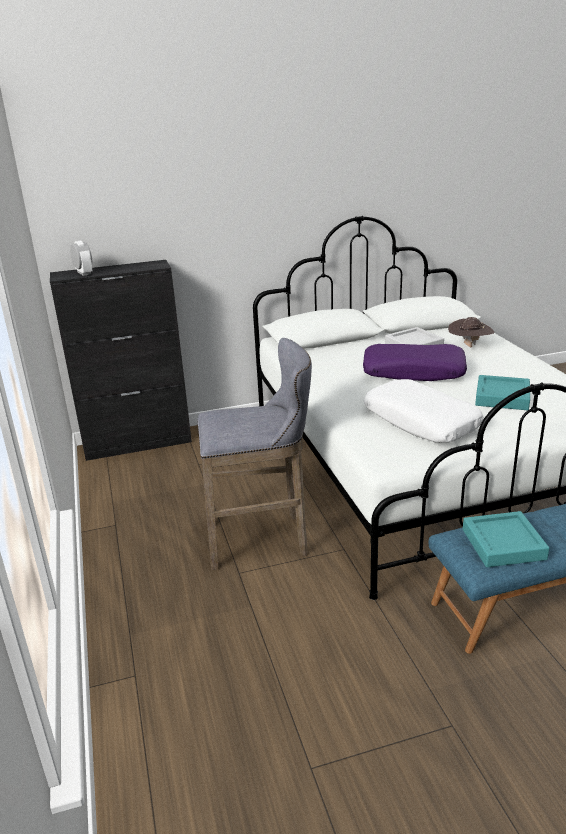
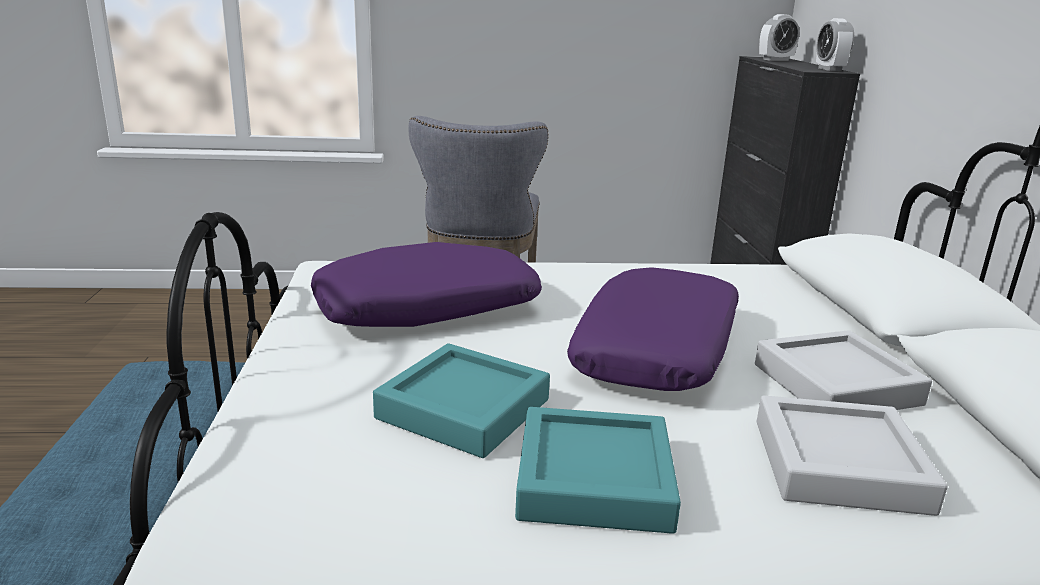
camera: 100 degrees right, 5 degrees down
(149, 263) = (829, 69): none -> alarm clock
(421, 421) = (427, 310): white pillow -> purple pillow
(469, 347) = (839, 465): brown hat -> grey tray
(503, 544) = (154, 392): turquoise tray -> turquoise tray (594, 480)

